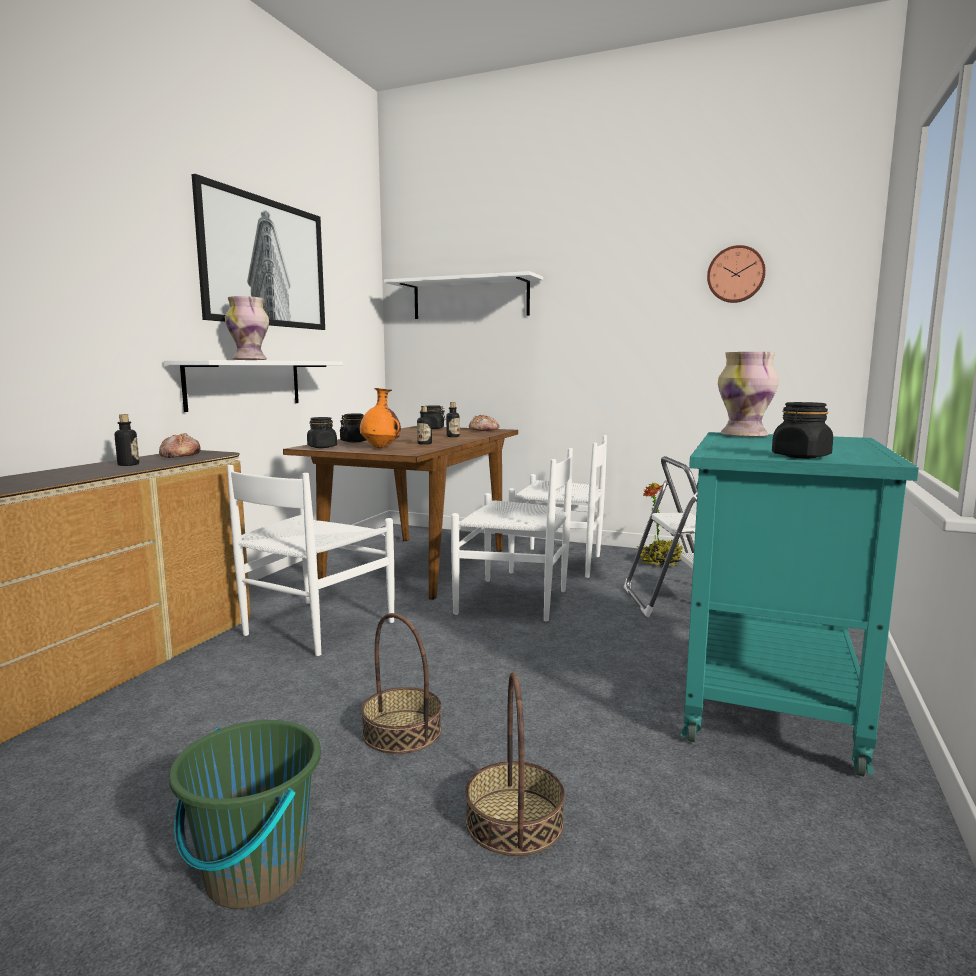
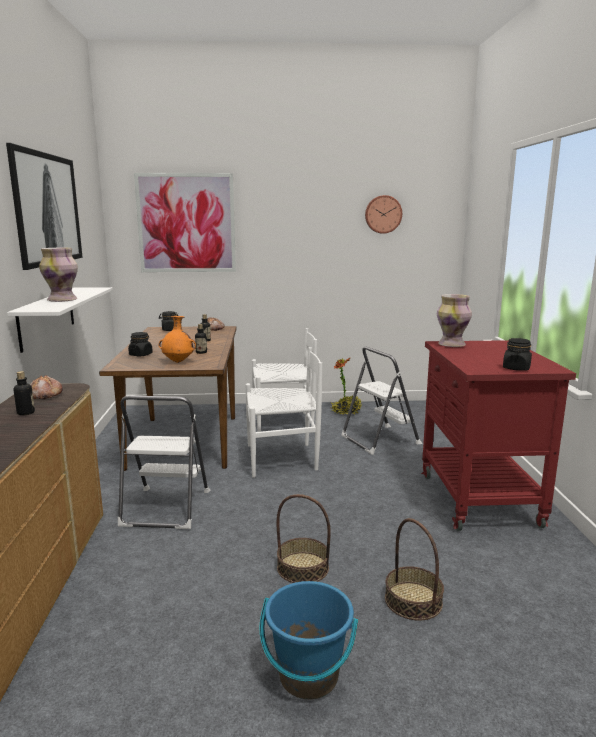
camera: 25 degrees left, 5 degrees up
(254, 873) = (308, 676): green bucket -> blue bucket
(315, 628) = (164, 509): white chair -> white step ladder
(322, 447) = (129, 365): black jar -> none
(470, 299) = (186, 223): white shelf -> picture
(769, 709) = (478, 501): turquoise cart -> red cart

